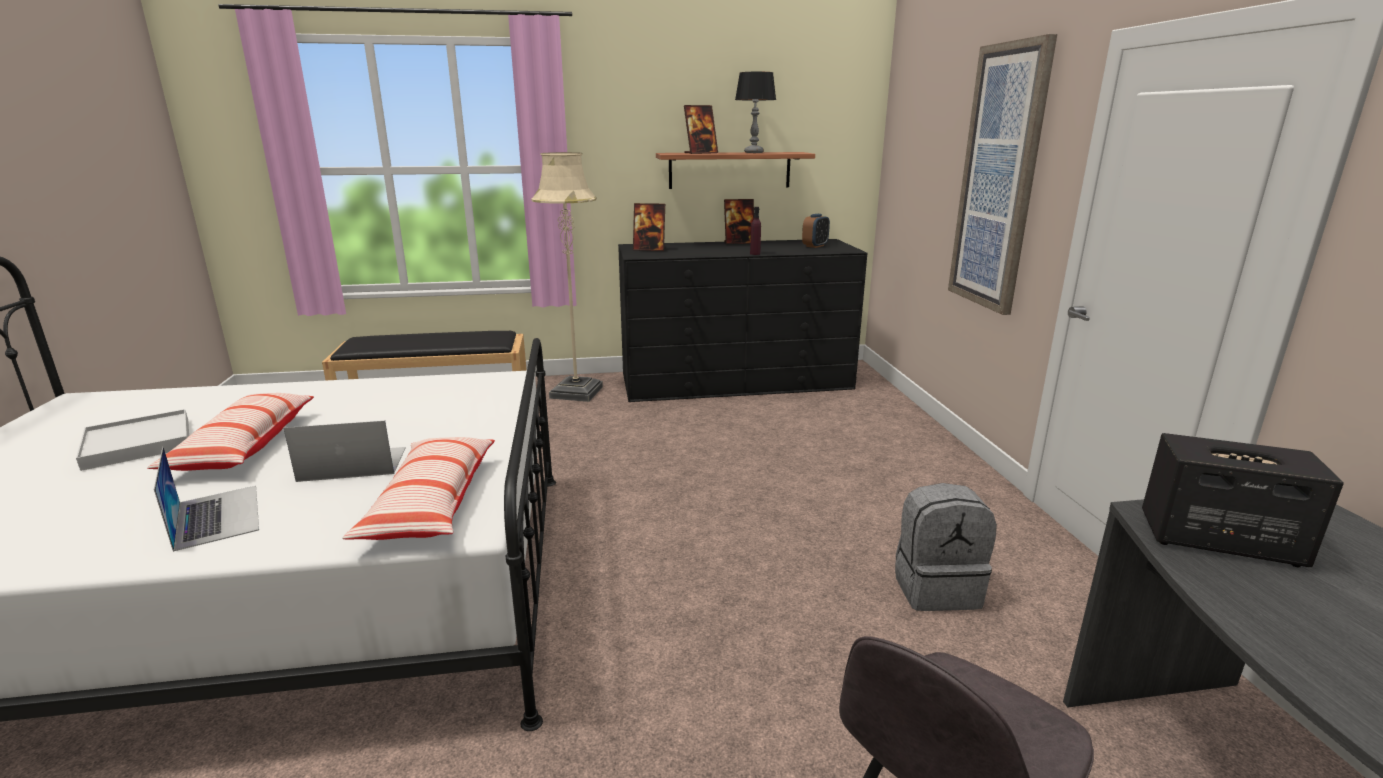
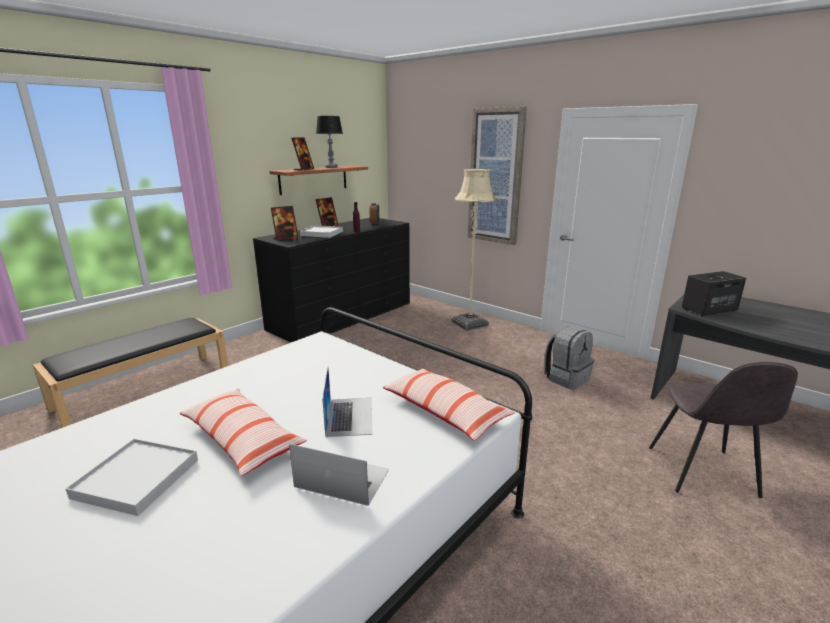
camera: 40 degrees left, 0 degrees up
(352, 464) = (349, 416): laptop -> laptop turned 135 degrees clockwise
(576, 392) = (252, 351): beige floor lamp -> beige floor lamp (470, 323)
(706, 250) = (322, 233): none -> white tray

